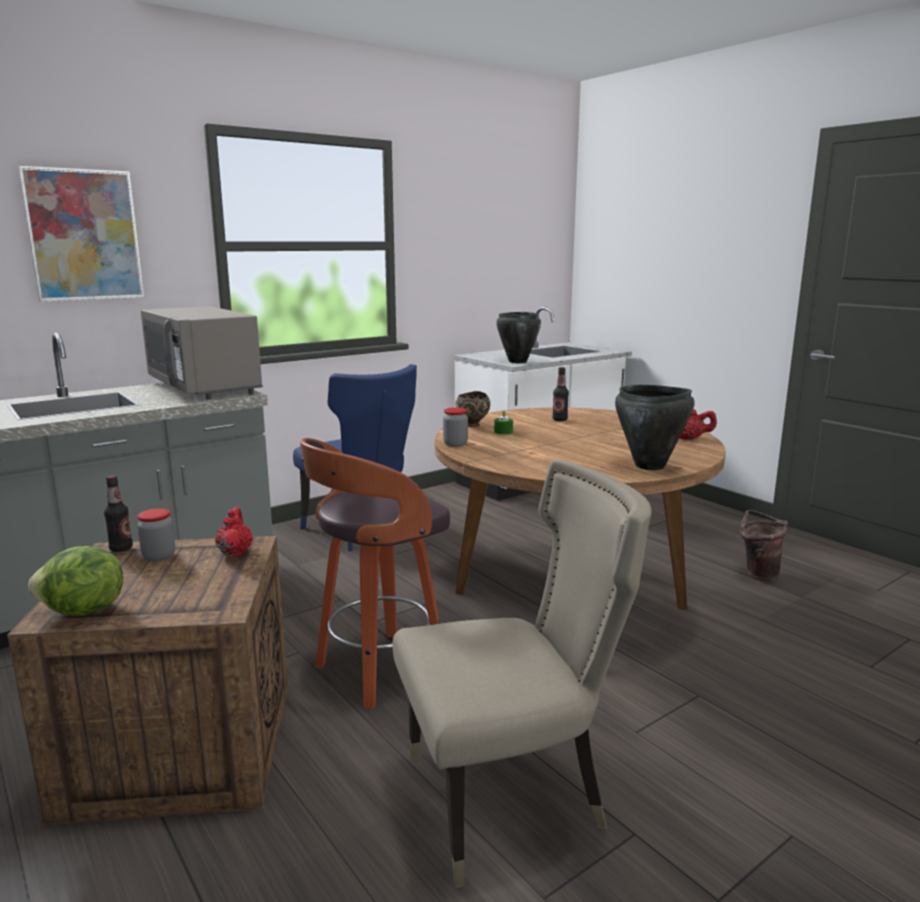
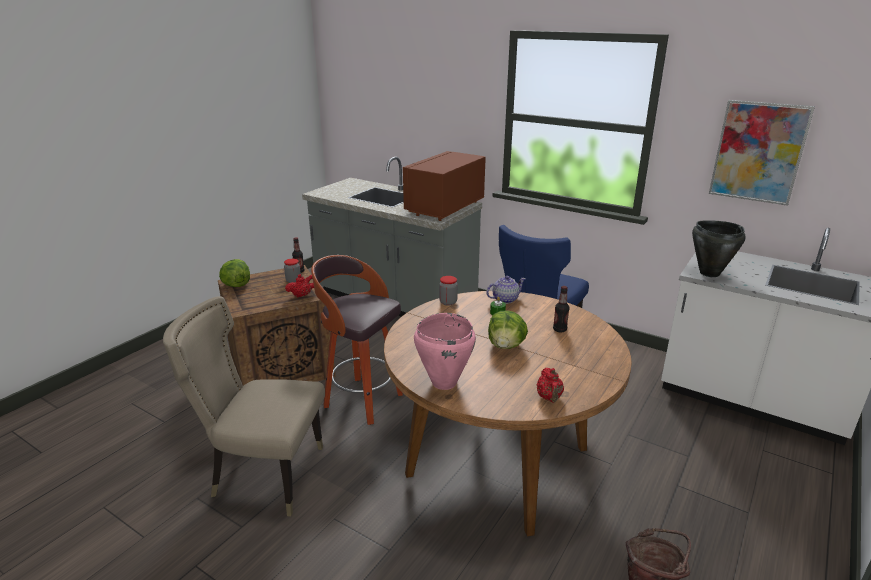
camera: 70 degrees right, 10 degrees up
(84, 235) = (437, 101): picture -> picture (758, 152)
(204, 387) = (445, 207): grey microwave -> brown microwave
(472, 425) = (505, 299): brown bowl -> teapot
(513, 797) = (263, 474): beige chair -> beige chair turned 135 degrees clockwise
(582, 438) = (506, 346): none -> lettuce
(650, 466) = (443, 383): black cooking pot -> pink cooking pot

